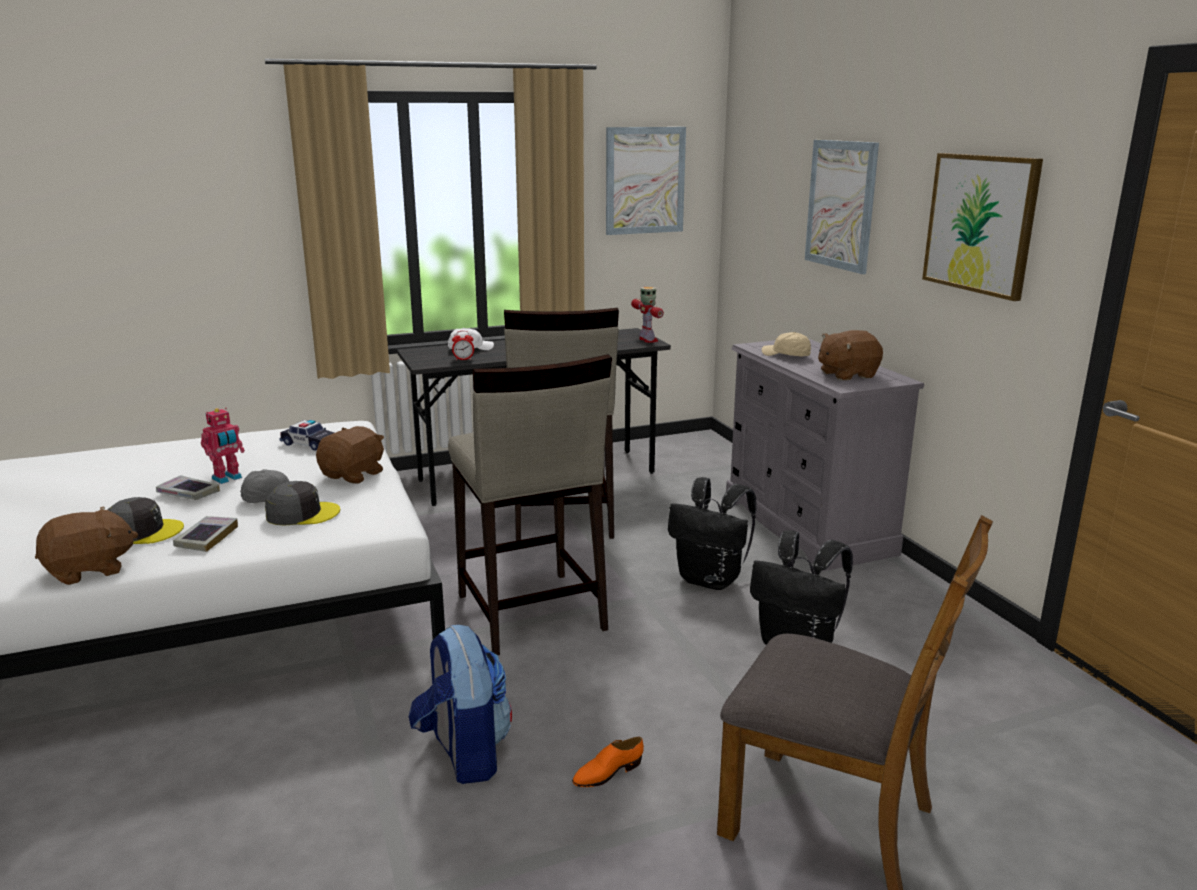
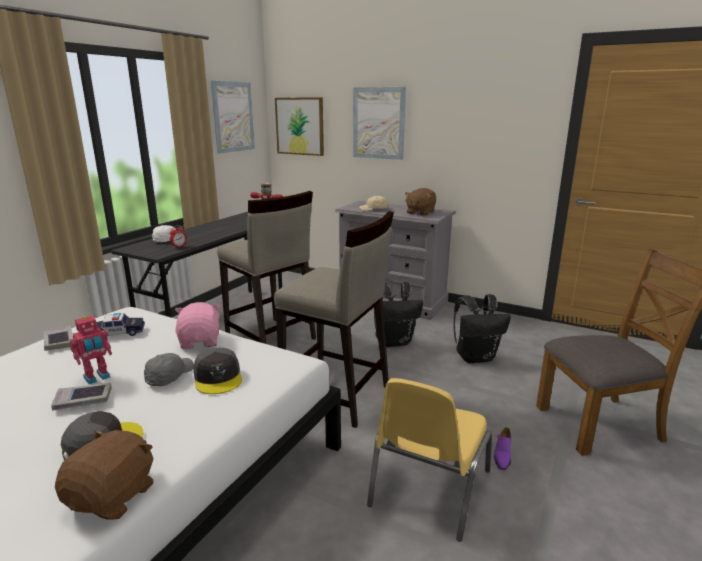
camera: 40 degrees left, 0 degrees up
(207, 538) = (175, 424): book -> book (59, 341)
(228, 478) = (97, 378): toy robot -> toy robot turned 45 degrees clockwise
(302, 513) = (218, 378): grey cap -> grey cap turned 120 degrees clockwise
(354, 475) = (200, 341): brown plush toy -> pink plush toy
(463, 753) = (428, 488): backpack -> yellow chair
(607, 773) = (502, 455): orange shoe -> purple shoe
(980, 224) = (485, 124): picture -> picture (300, 126)

